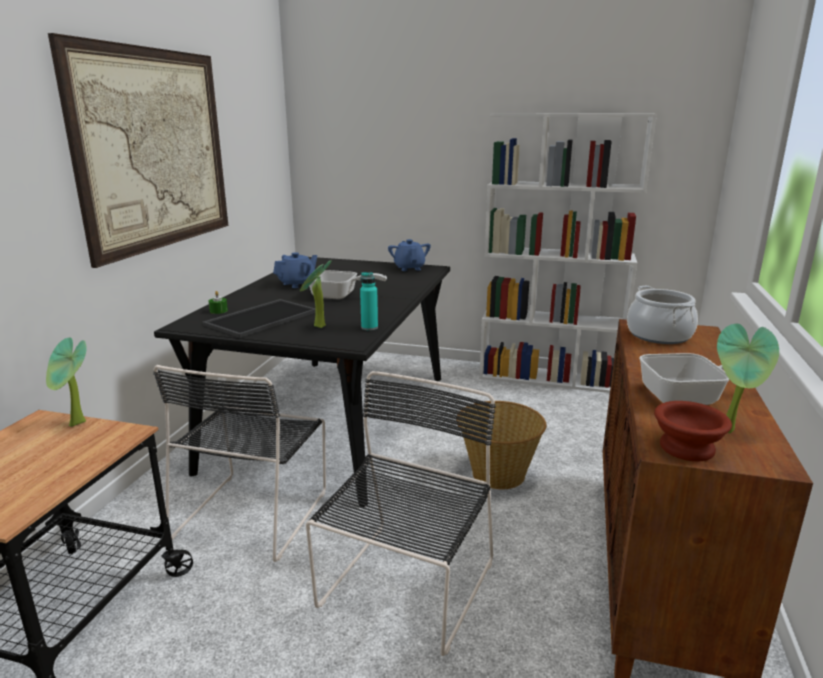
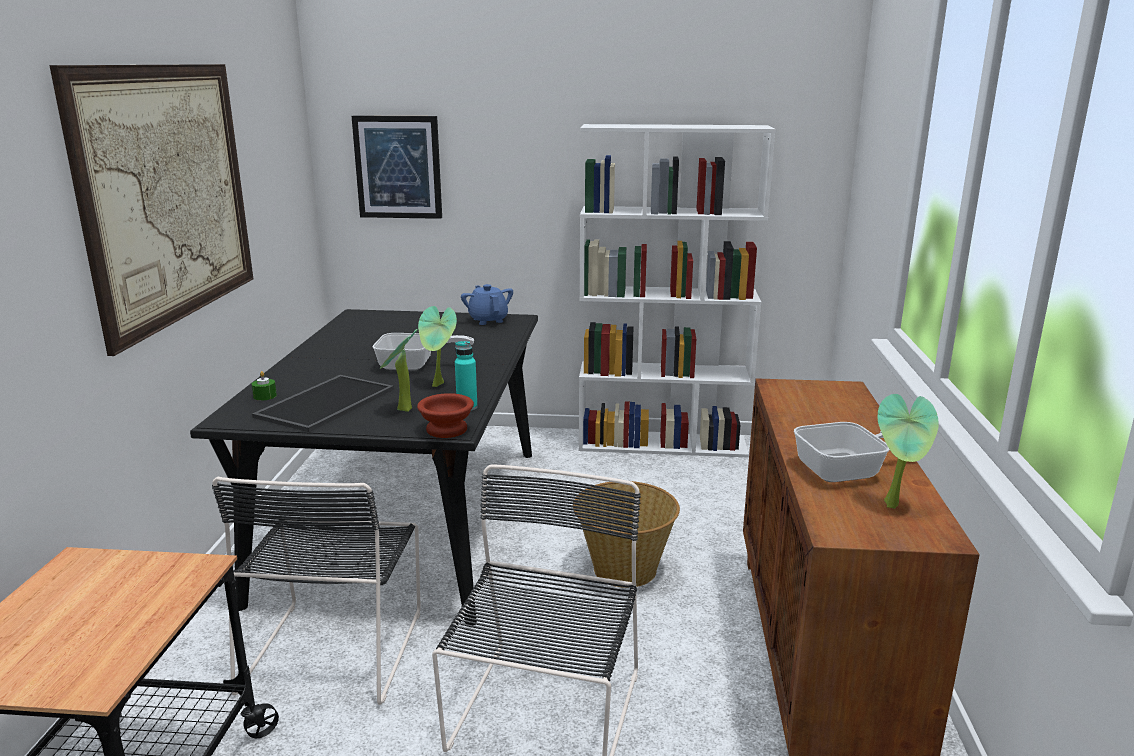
camera: 10 degrees left, 0 degrees up
(77, 425) = (130, 562): potted plant -> potted plant (439, 385)
(297, 284) = (353, 351): blue teapot -> none
(350, 148) = (398, 167): none -> picture
(659, 335) = (803, 397): cooking pot -> none
(688, 449) = (857, 530): brown bowl -> brown bowl (447, 430)

